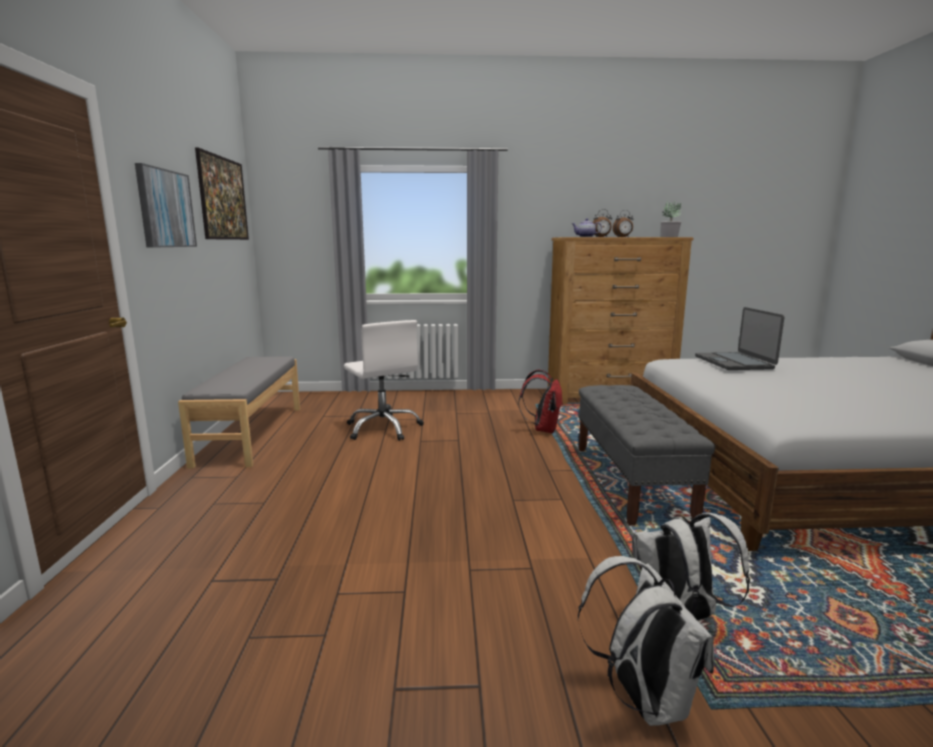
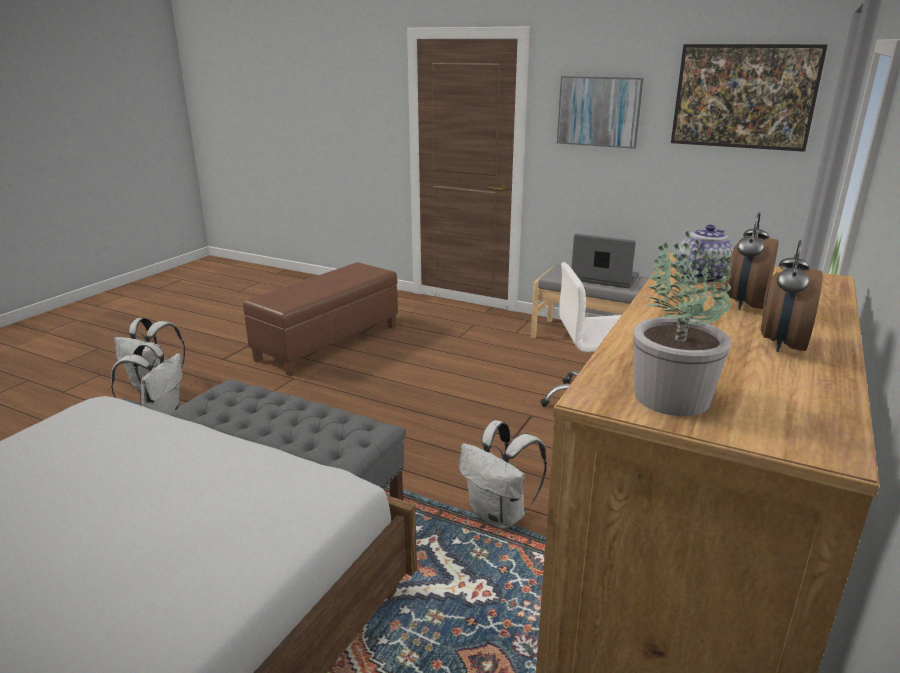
camera: 120 degrees right, 10 degrees up
(333, 593) = (328, 342): none -> brown ottoman
(543, 429) = (500, 515): red backpack -> white backpack
(734, 362) = (224, 524): laptop -> laptop (604, 278)

